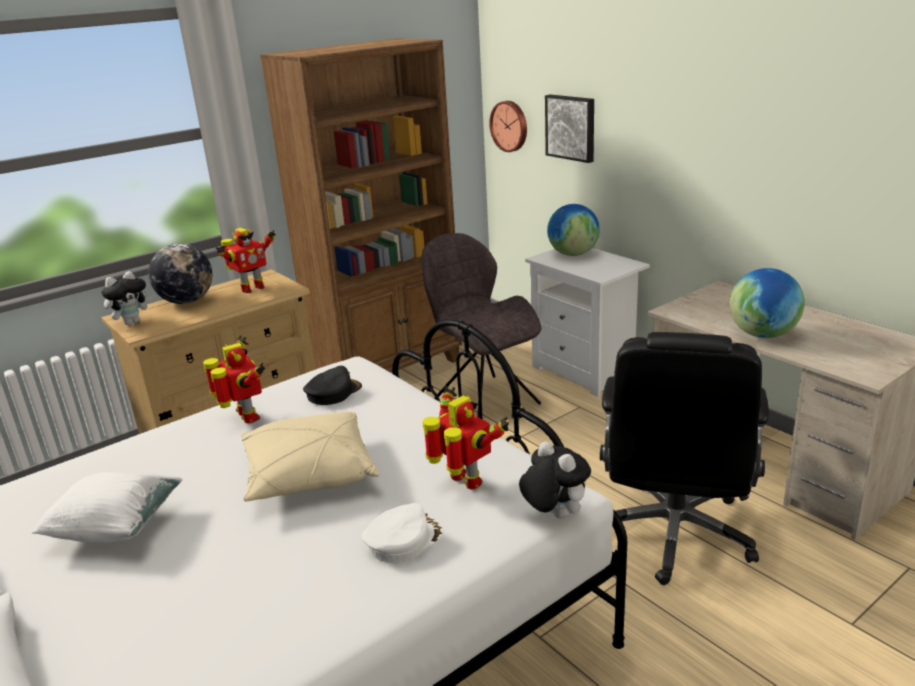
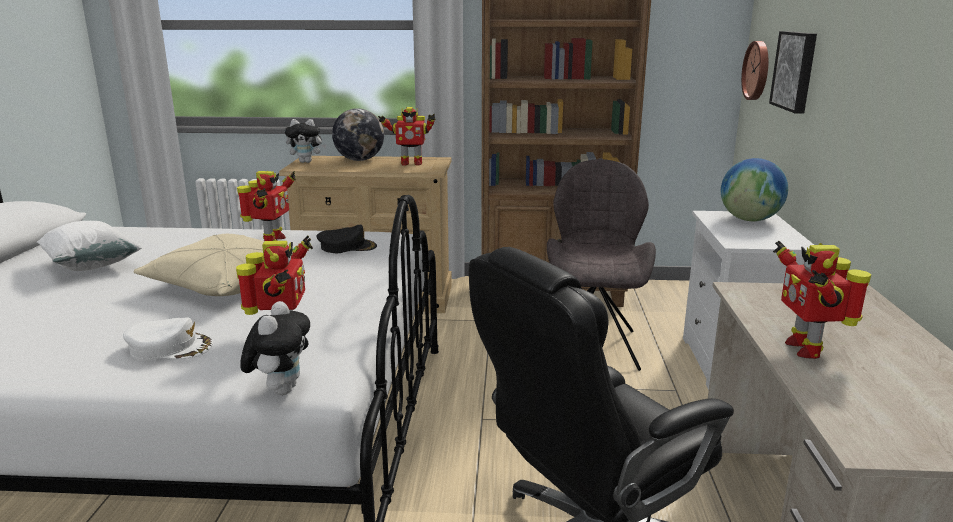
camera: 40 degrees right, 5 degrees down
(763, 334) = (806, 348): globe -> toy robot

